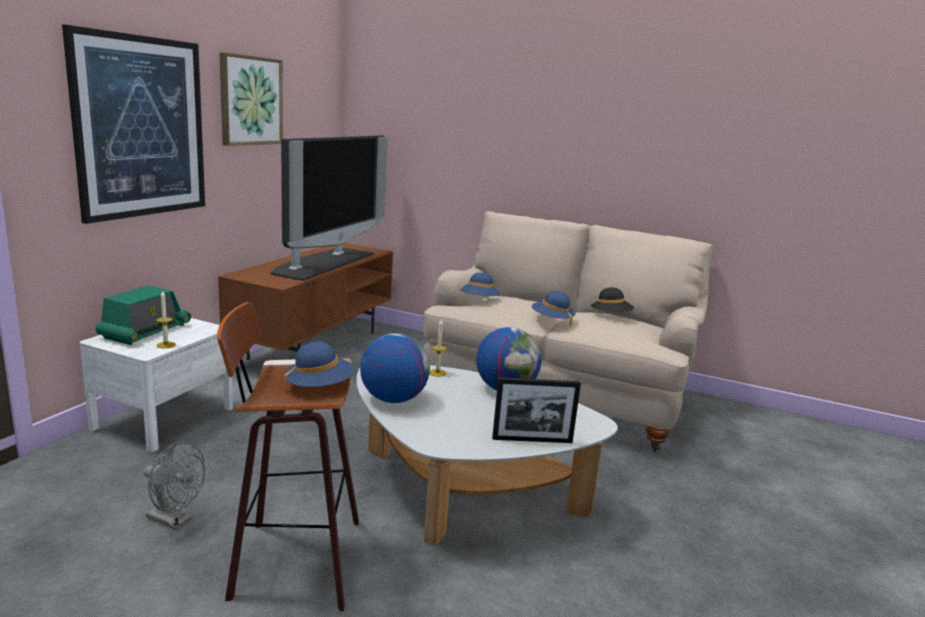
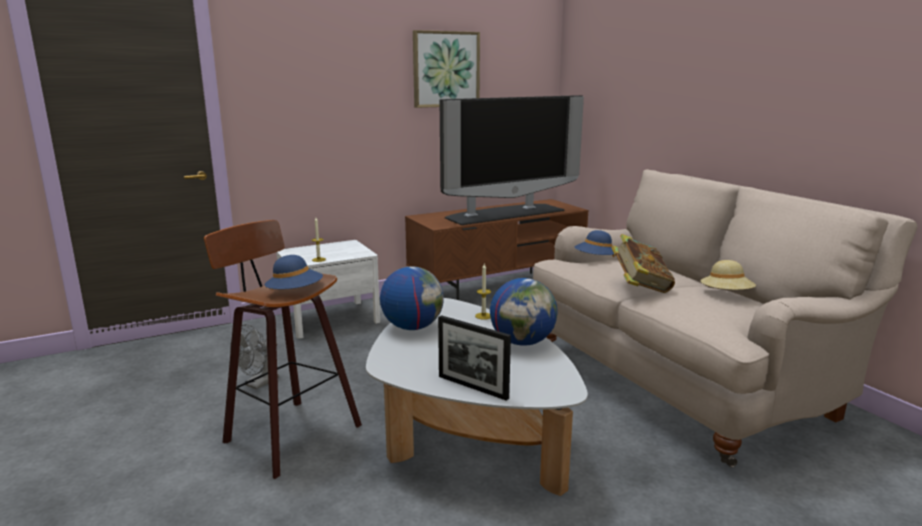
camera: 40 degrees right, 0 degrees up
(141, 127) = (335, 94): picture -> none
(145, 331) = (321, 249): radio -> none
(175, 520) = (258, 384): grey fan -> grey fan turned 60 degrees clockwise
(552, 320) = (640, 287): blue hat -> book
(610, 316) = (726, 295): black hat -> beige hat

